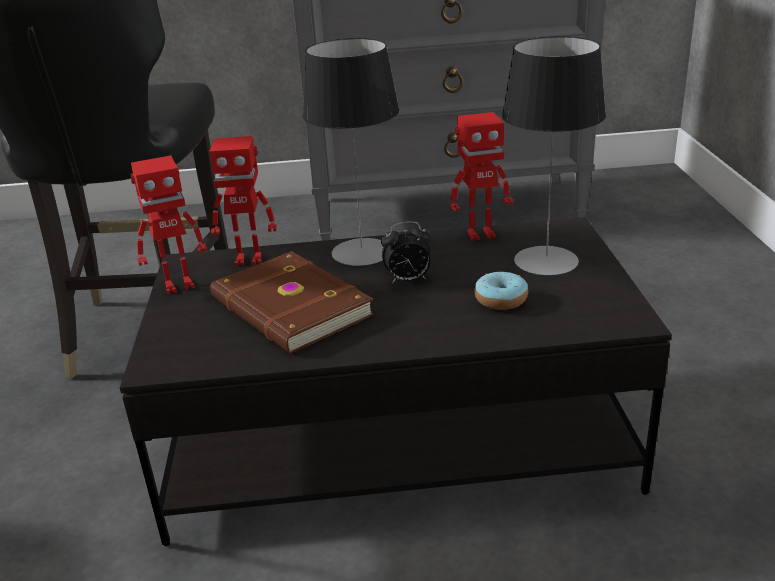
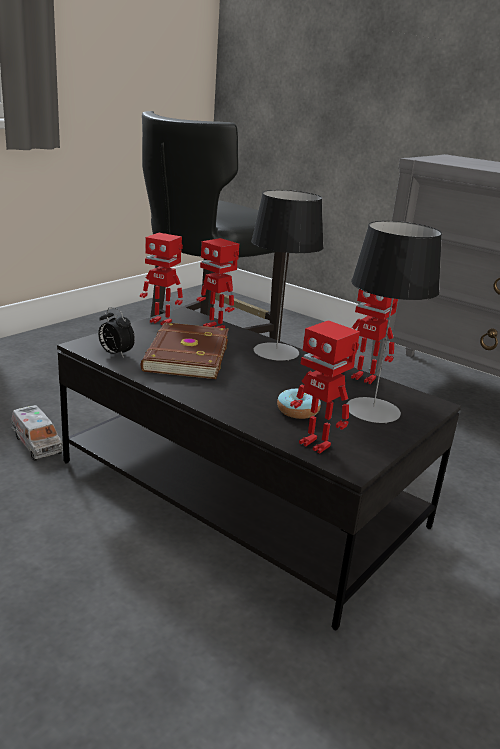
camera: 40 degrees right, 5 degrees down
(88, 551) = (37, 443): none -> toy truck
(407, 280) = (269, 375): alarm clock -> alarm clock (115, 354)
(574, 320) = (316, 444): none -> toy robot

